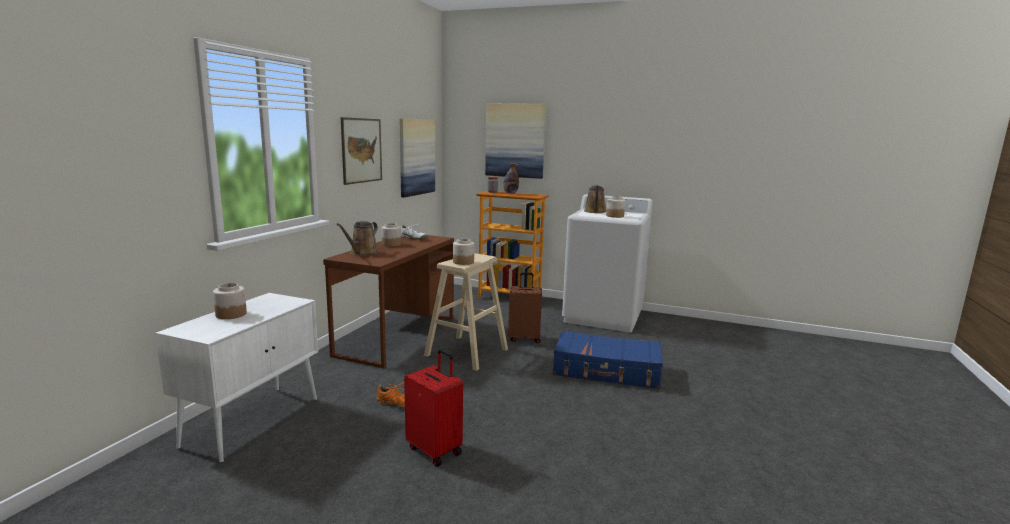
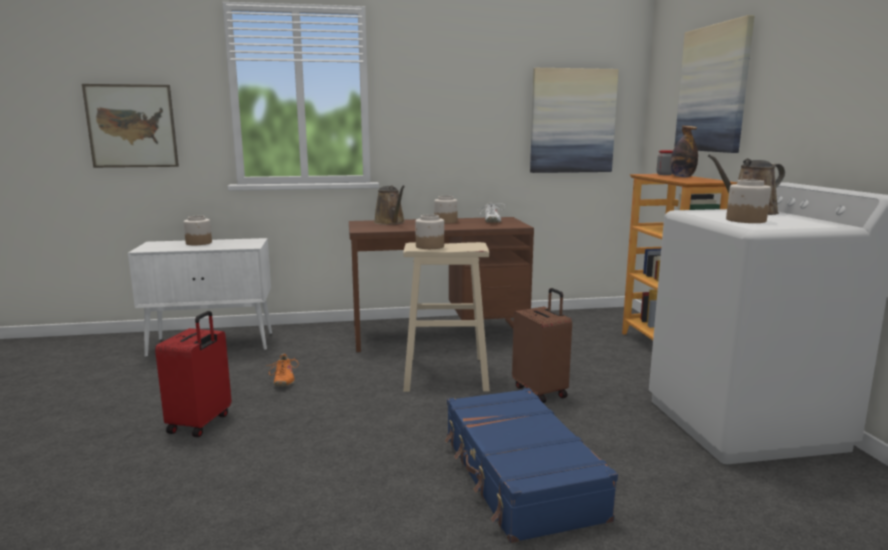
camera: 60 degrees right, 0 degrees up
(361, 150) = (451, 108): picture -> picture (132, 126)
(362, 253) = (390, 222): brown watering can -> brown watering can turned 105 degrees counterclockwise

